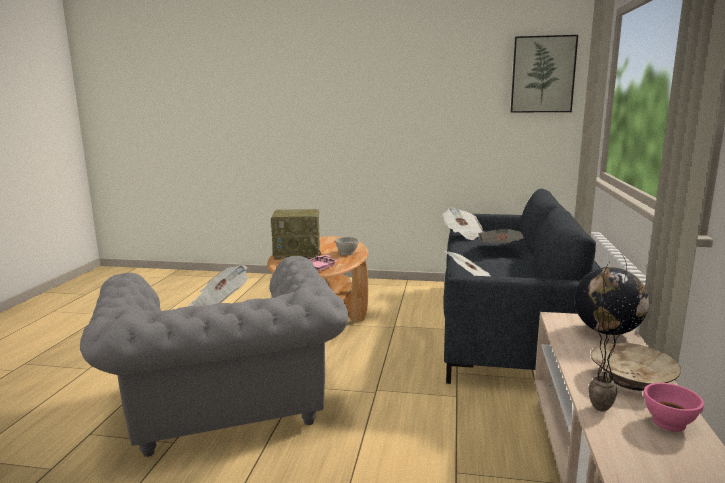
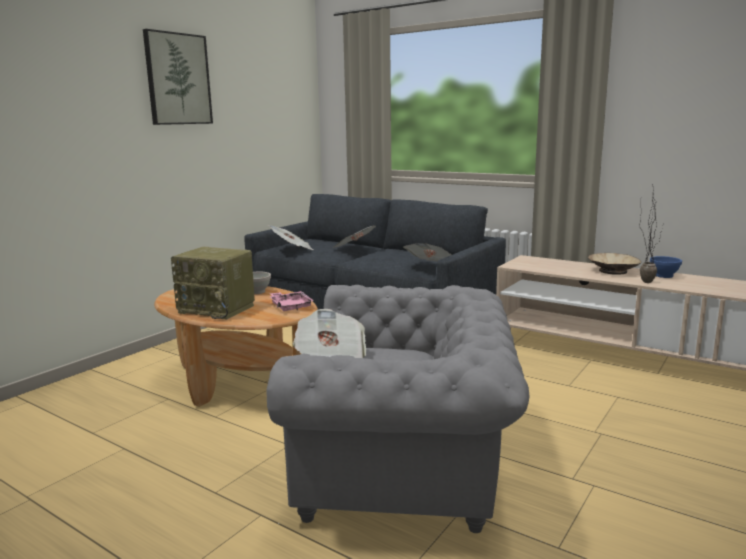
camera: 65 degrees left, 0 degrees up
(298, 254) = (218, 309): radio -> radio turned 90 degrees clockwise
(543, 74) = (288, 84): picture -> picture (178, 79)
(607, 331) = (543, 262): globe -> none
(668, 422) = (663, 276): pink bowl -> blue bowl

